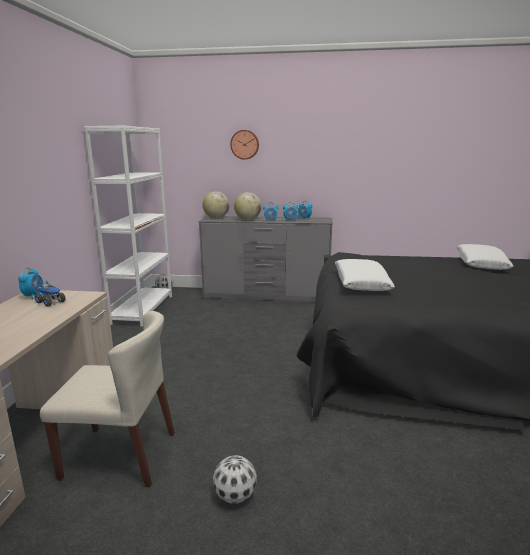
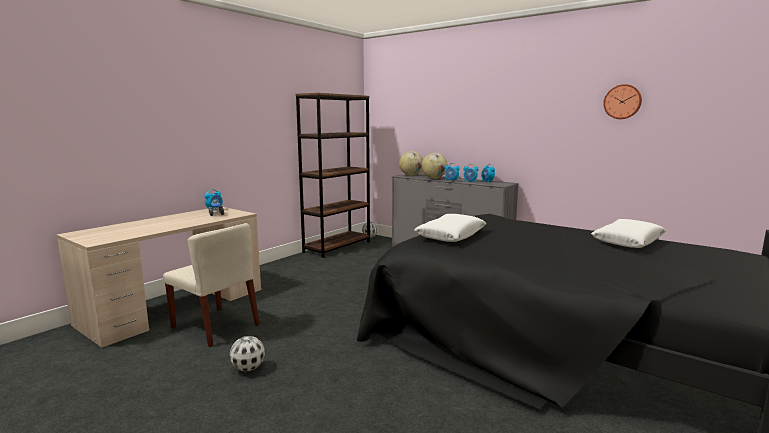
camera: 30 degrees right, 5 degrees down
(143, 309) = (337, 247): white bookcase -> brown bookcase
(244, 144) = (442, 109): wall clock -> wall clock (622, 102)

